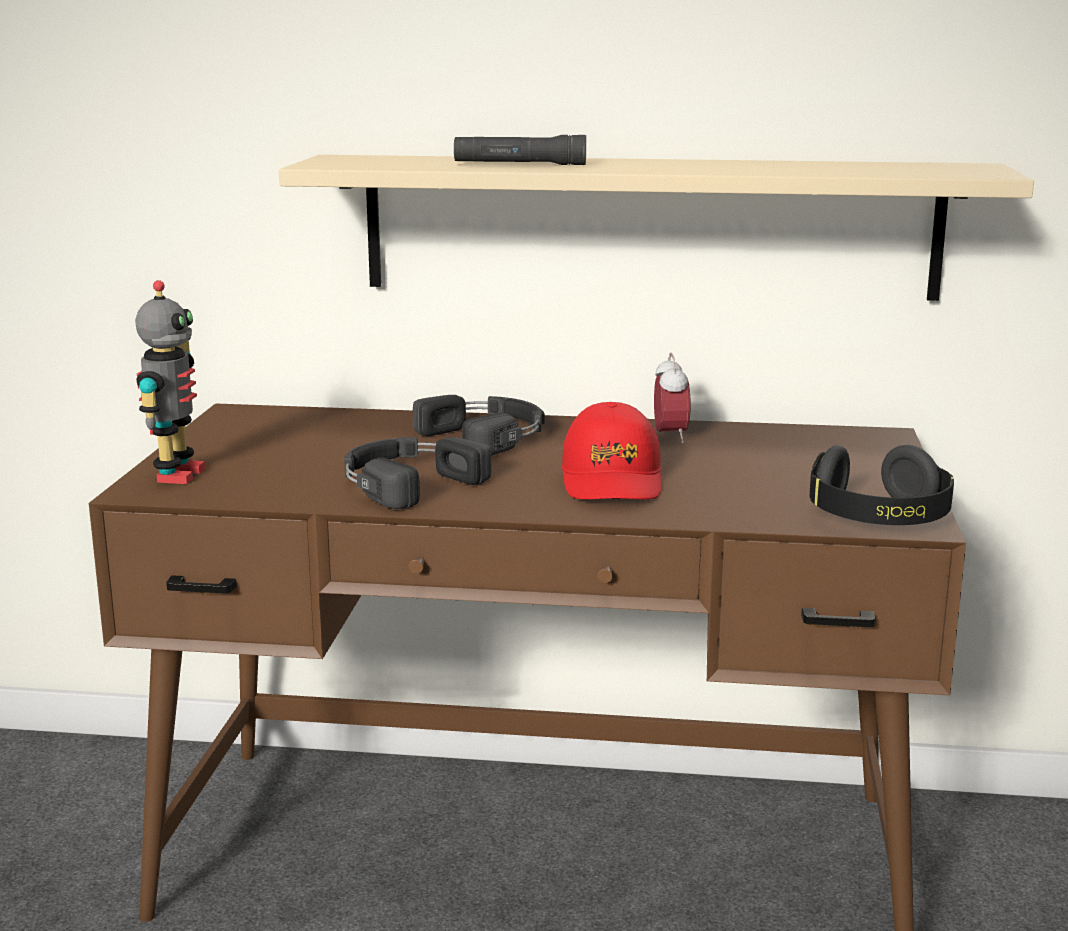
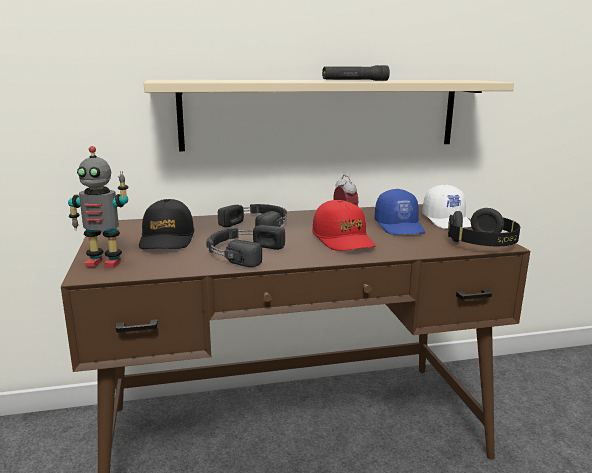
camera: 20 degrees left, 0 degrees up
(176, 475) = (104, 263): toy robot -> toy robot turned 105 degrees clockwise
(307, 446) = (167, 239): none -> black cap
(519, 164) = (270, 80): black flashlight -> black flashlight (355, 80)
(756, 468) = (400, 226): none -> blue cap
(874, 467) = (448, 221): none -> white cap

